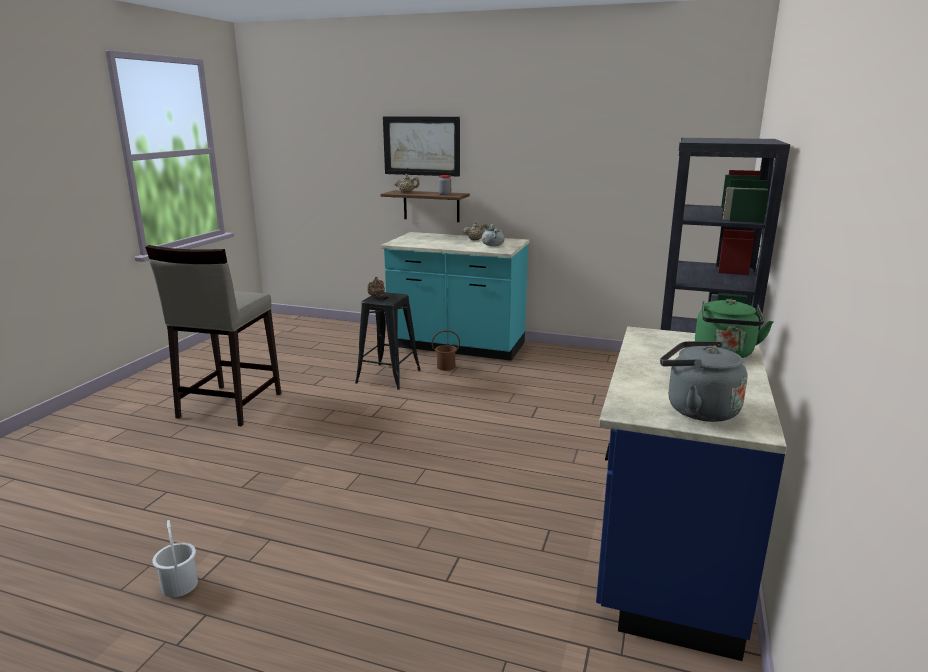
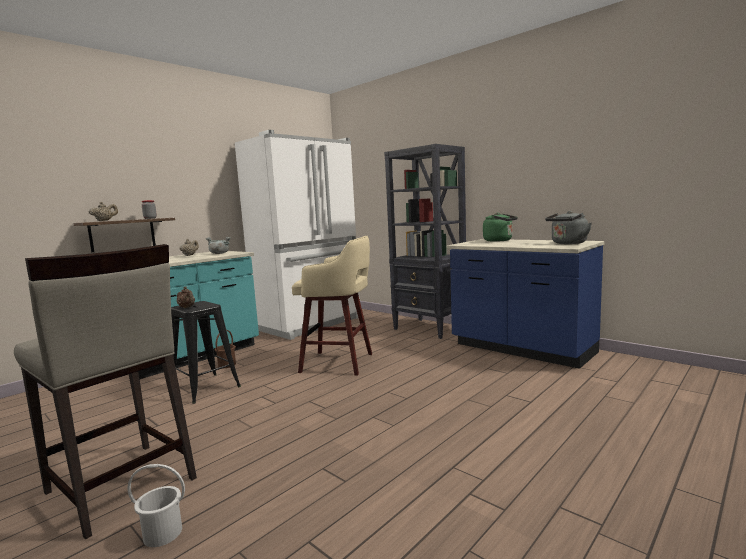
camera: 65 degrees left, 10 degrees down
(179, 585) = (512, 525): white bucket -> white bucket (163, 534)
(421, 146) = (103, 175): picture -> none
(491, 420) = (339, 363): none -> beige stool
(612, 367) = (311, 324): none -> white fridge

